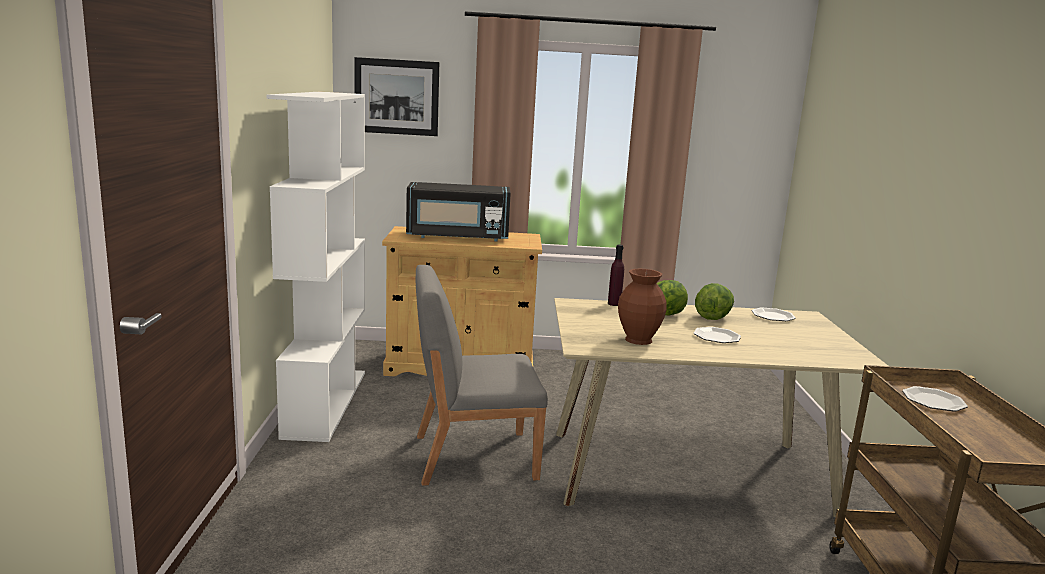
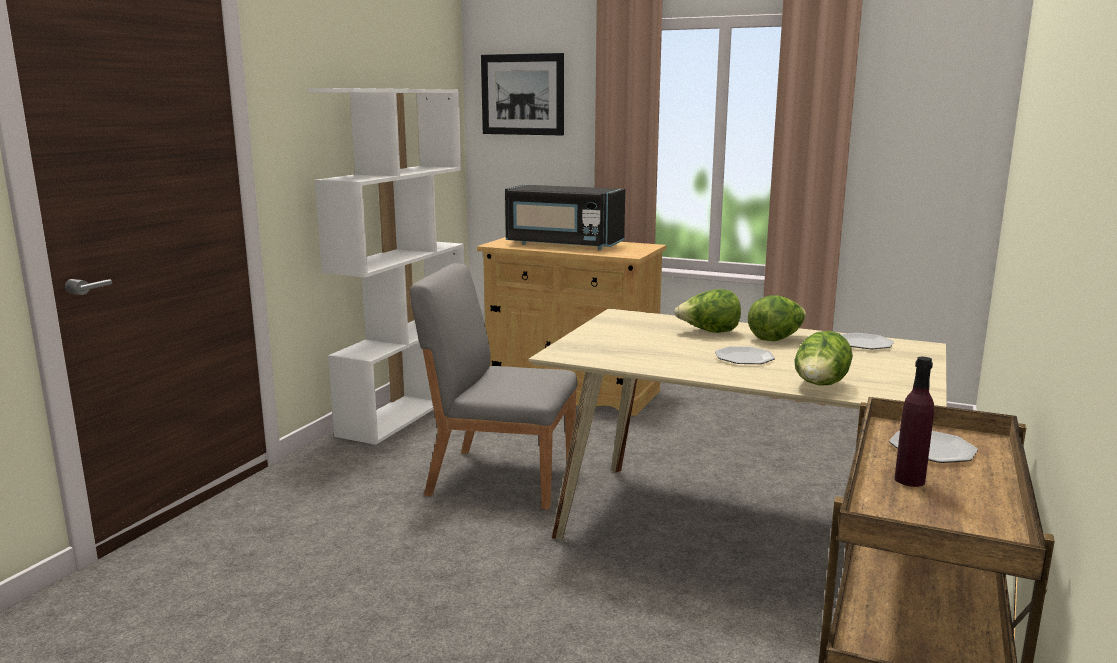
camera: 25 degrees right, 0 degrees up
(614, 304) = (669, 318): purple bottle -> purple bottle (909, 480)
(638, 339) = (638, 352): brown vase -> none
(797, 357) = (820, 386): none -> lettuce

